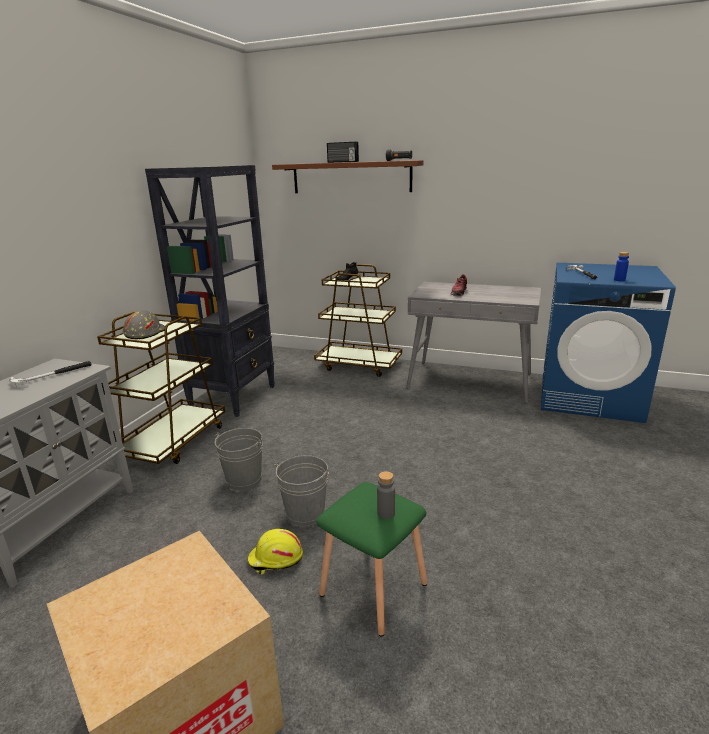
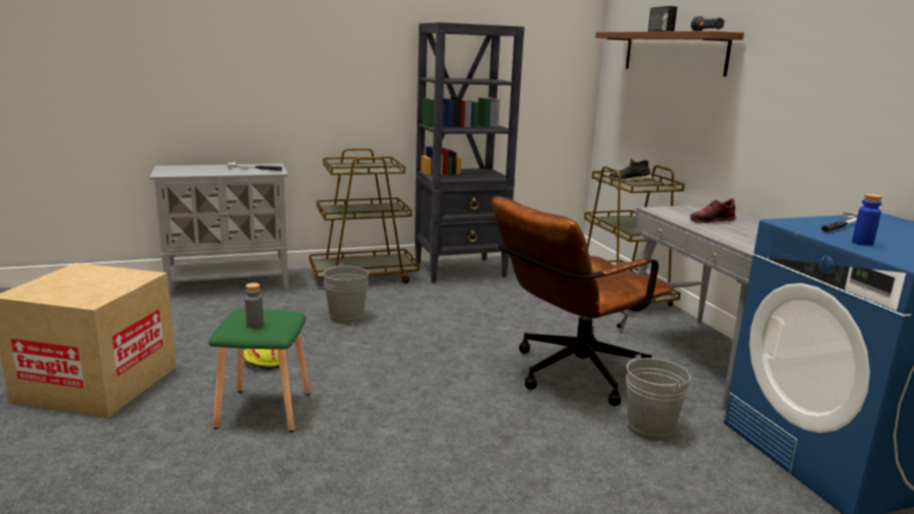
camera: 50 degrees right, 5 degrees down
(145, 333) = (359, 166): grey hard hat -> none
(305, 513) = (331, 353): grey bucket -> grey bucket (650, 428)
(447, 428) = (569, 375): none -> brown office chair

